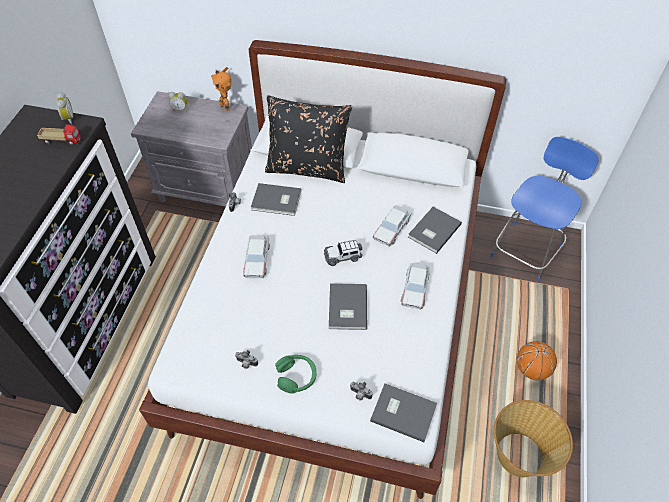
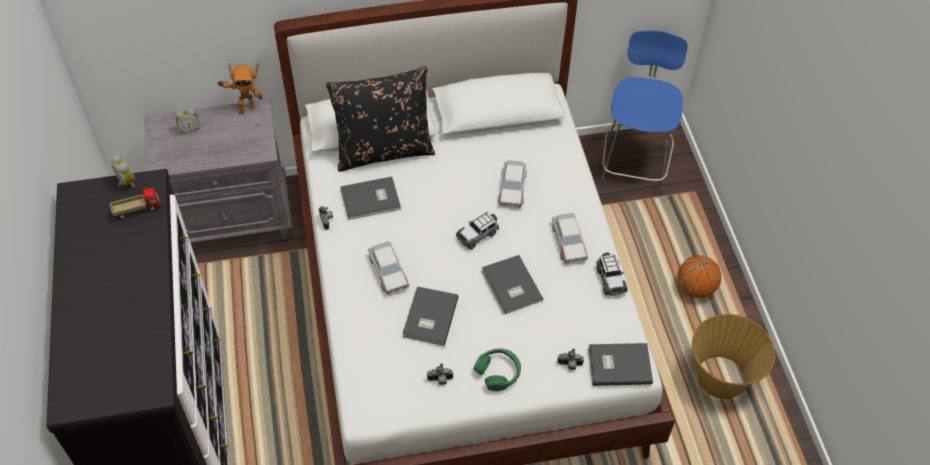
camera: 25 degrees left, 0 degrees up
(226, 107) = (245, 108): toy robot -> toy robot turned 60 degrees counterclockwise
(433, 231) = (555, 175): grey book -> grey book (429, 317)
(434, 333) = (610, 279): none -> toy car

